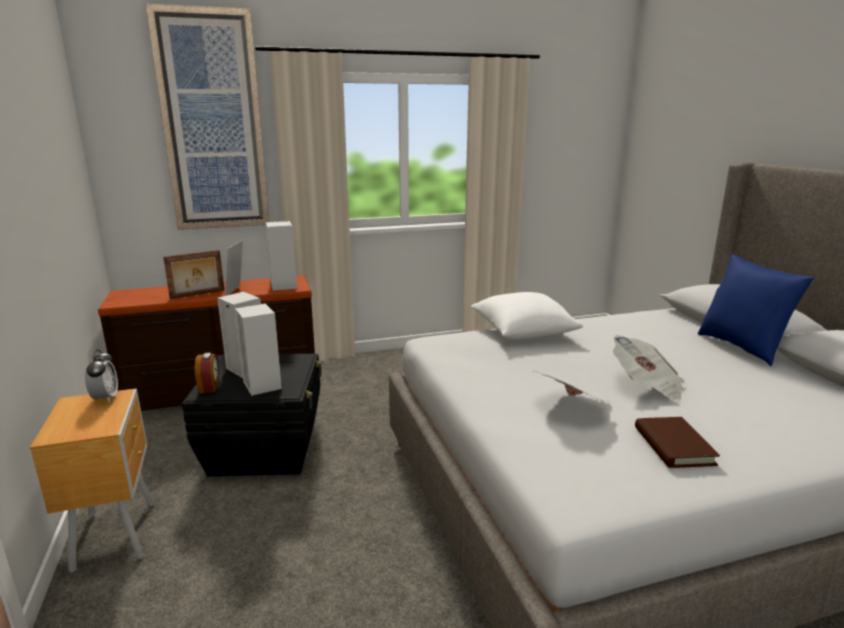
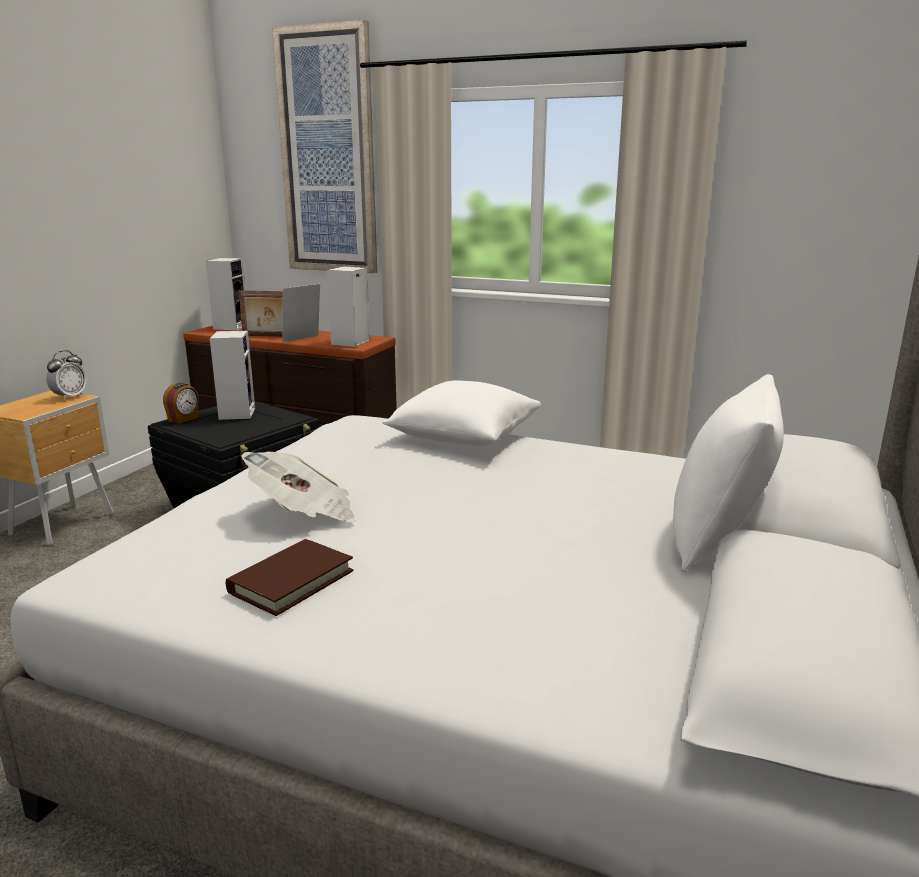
camera: 40 degrees right, 0 degrees up
(261, 385) = (218, 428): speaker -> speaker (231, 326)
(646, 386) = (438, 526): newspaper -> none
(742, 347) = (718, 540): blue pillow -> white pillow

